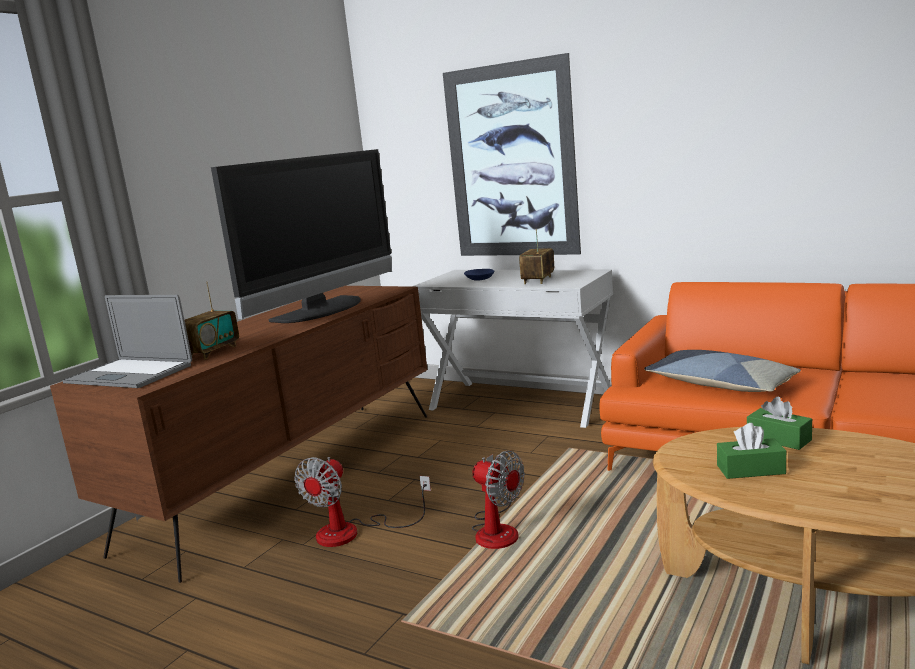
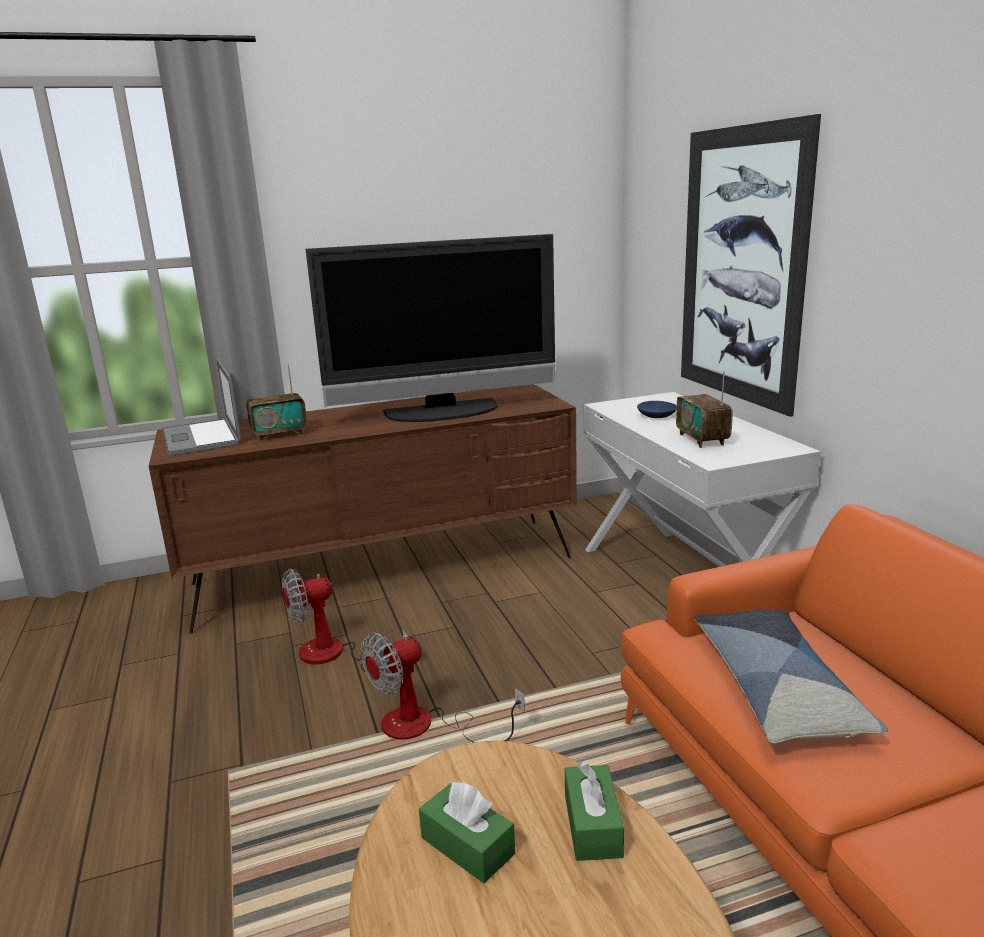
camera: 40 degrees right, 5 degrees up
(497, 529) = (425, 727): fan -> fan turned 60 degrees clockwise
(538, 280) = (702, 439): radio -> radio turned 75 degrees counterclockwise

